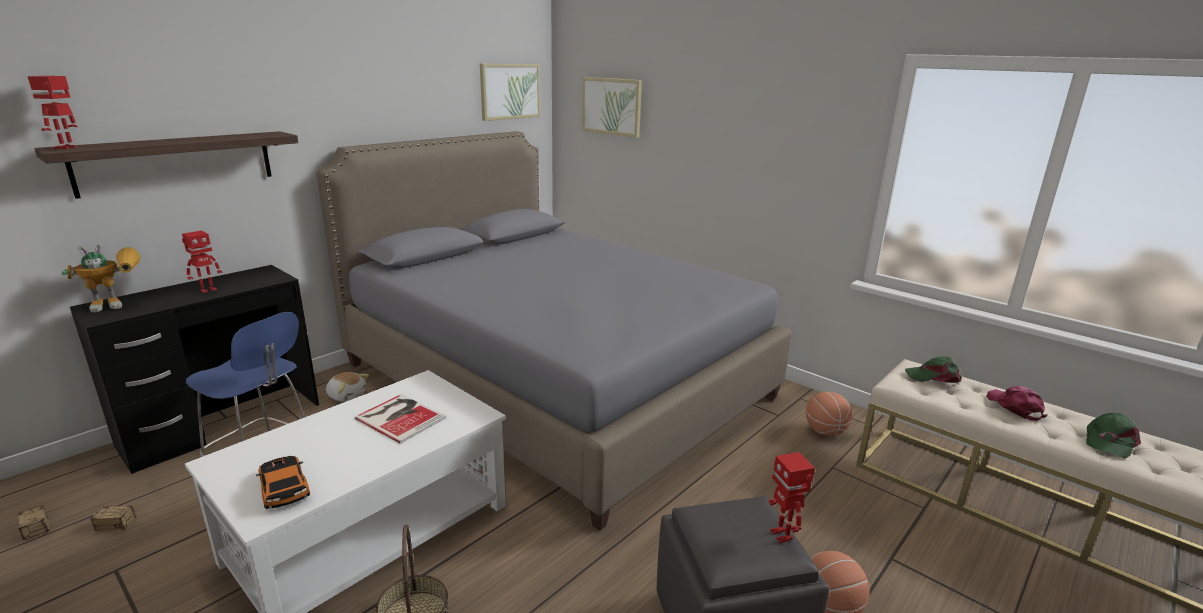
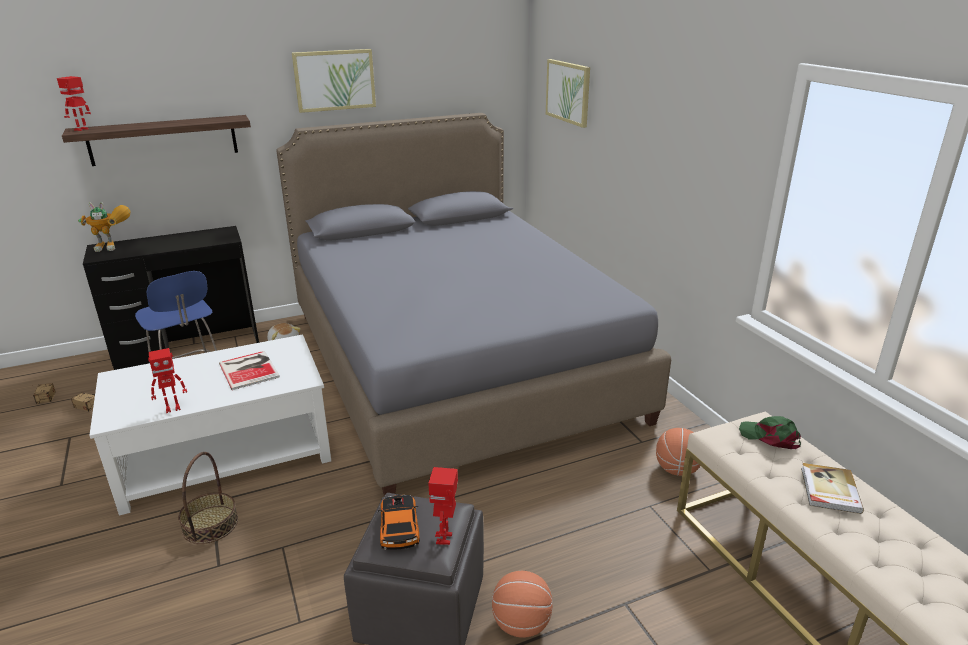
camera: 25 degrees right, 5 degrees up
(208, 290) = (175, 243): toy robot -> toy robot (173, 408)
(283, 487) = (137, 404): toy car -> toy car (398, 527)
(510, 91) = (477, 72): picture -> picture (334, 80)
(1015, 407) = (829, 490): pink cap -> book
(1109, 441) = (901, 554): green cap -> none

